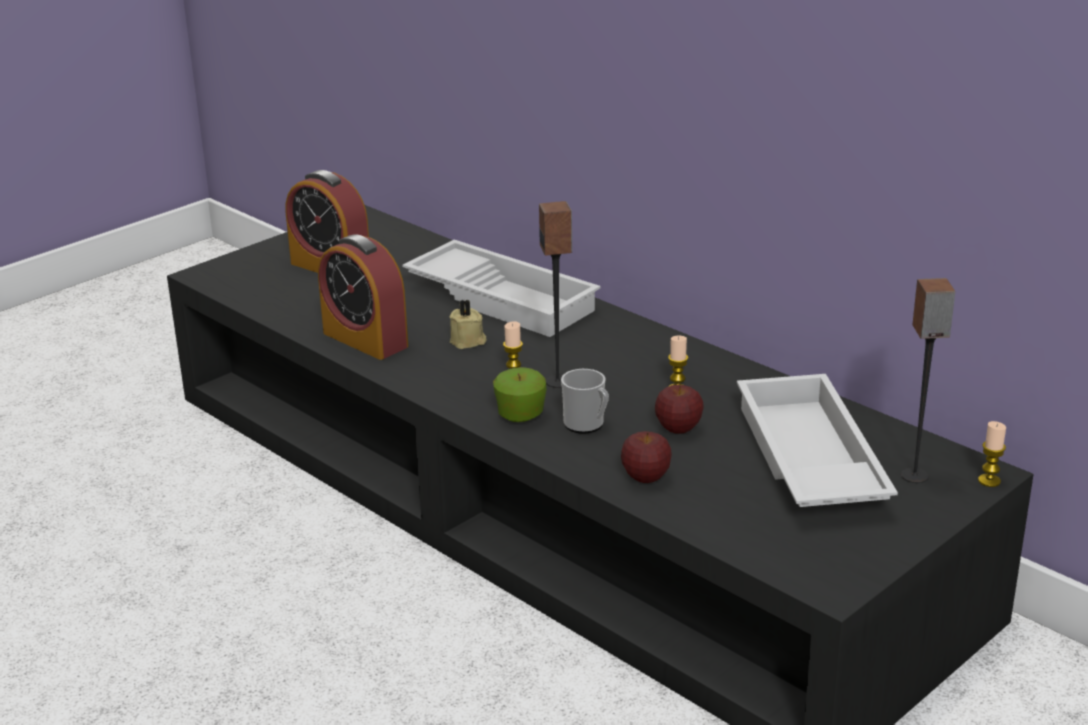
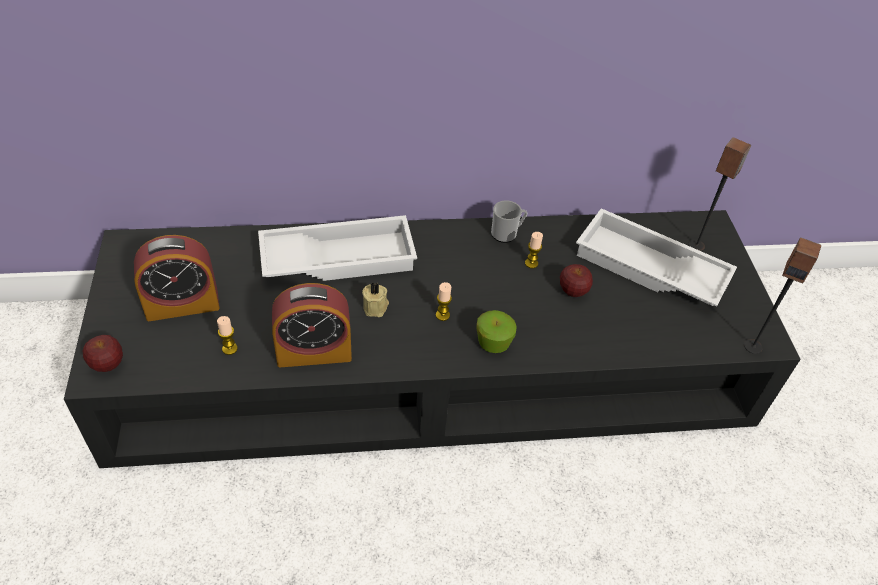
camera: 55 degrees left, 20 degrees up
(558, 381) = (471, 302): speaker -> speaker (753, 346)
(587, 425) = (533, 323): mug -> mug (506, 233)
(645, 477) = (612, 337): apple -> apple (107, 364)
(989, 481) = (721, 227): candle -> candle (229, 348)

